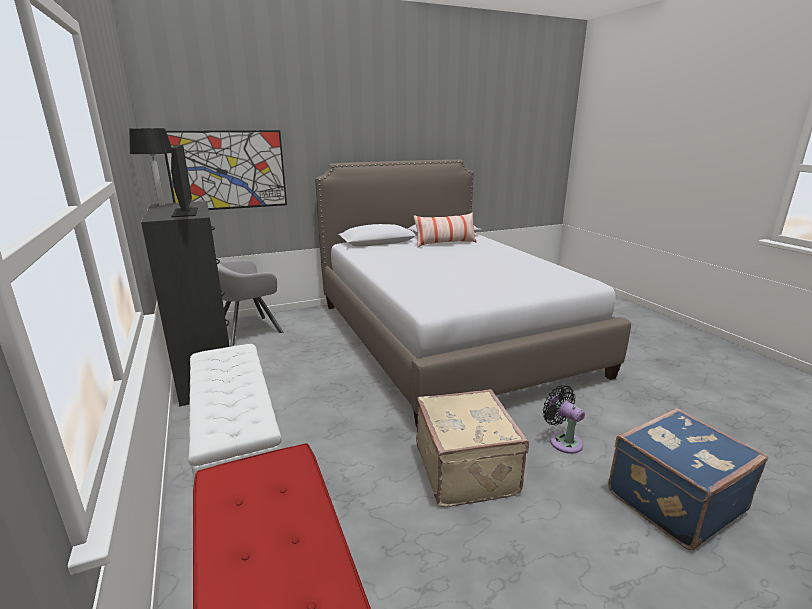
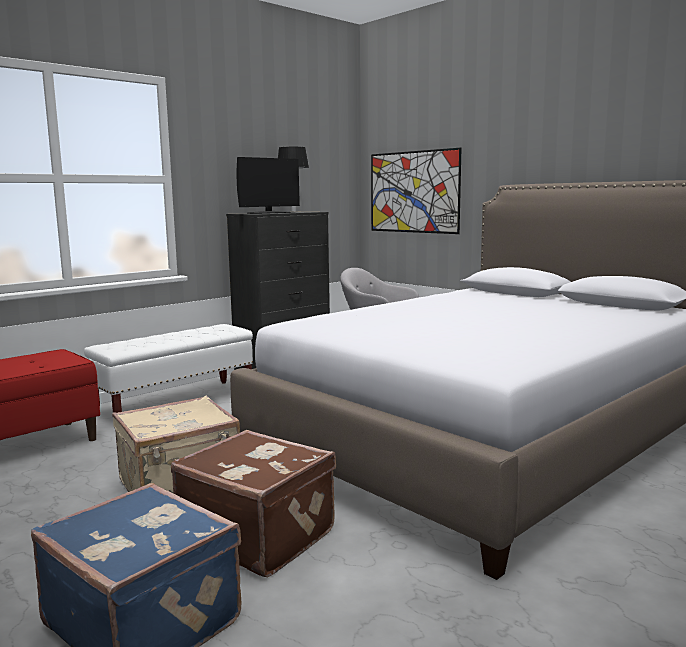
camera: 70 degrees right, 10 degrees down
(445, 243) = (572, 308): pillow -> none
(563, 441) = (258, 535): black fan -> brown suitcase

